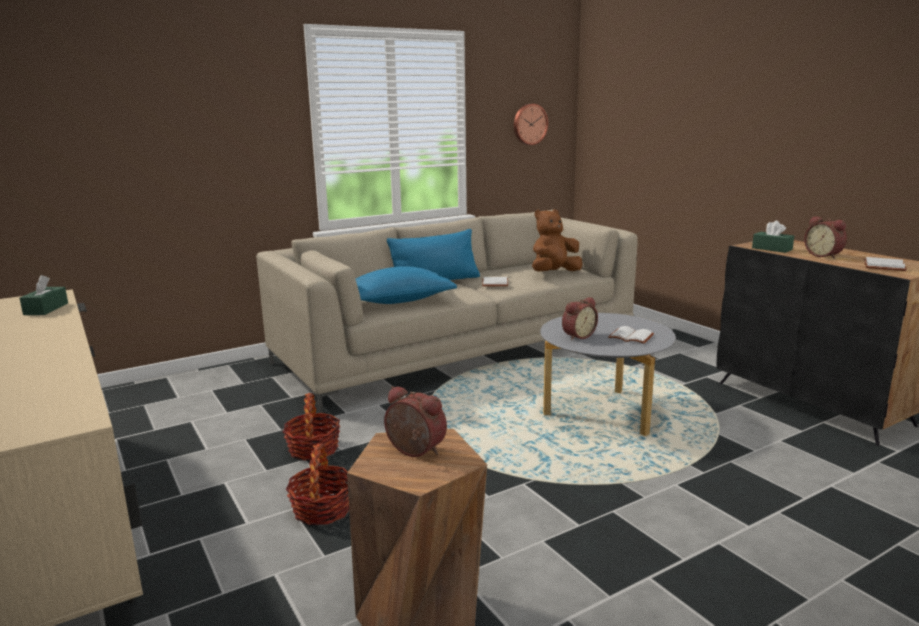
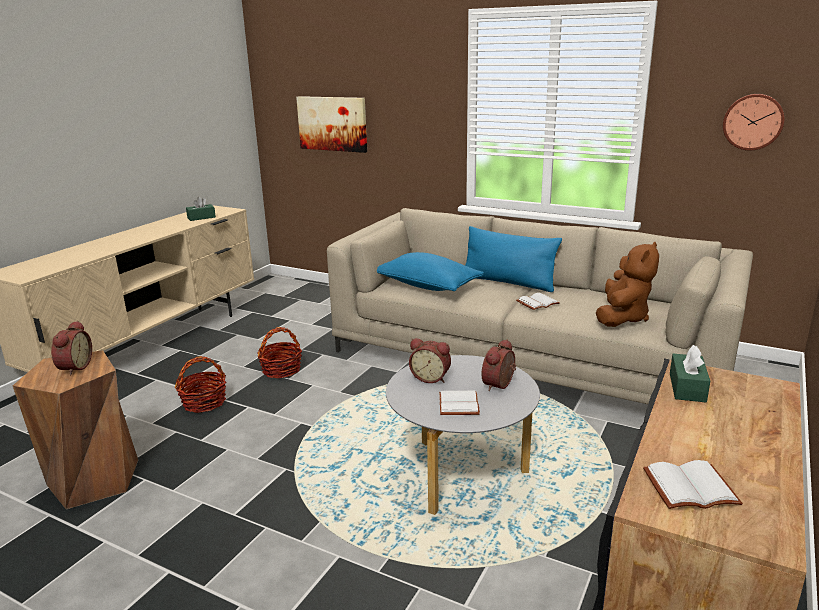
camera: 60 degrees right, 5 degrees up
(125, 159) = (332, 123): none -> picture
(554, 273) = (622, 317): brown plush toy -> brown plush toy turned 90 degrees clockwise
(824, 255) = (700, 430): alarm clock -> alarm clock (500, 385)

